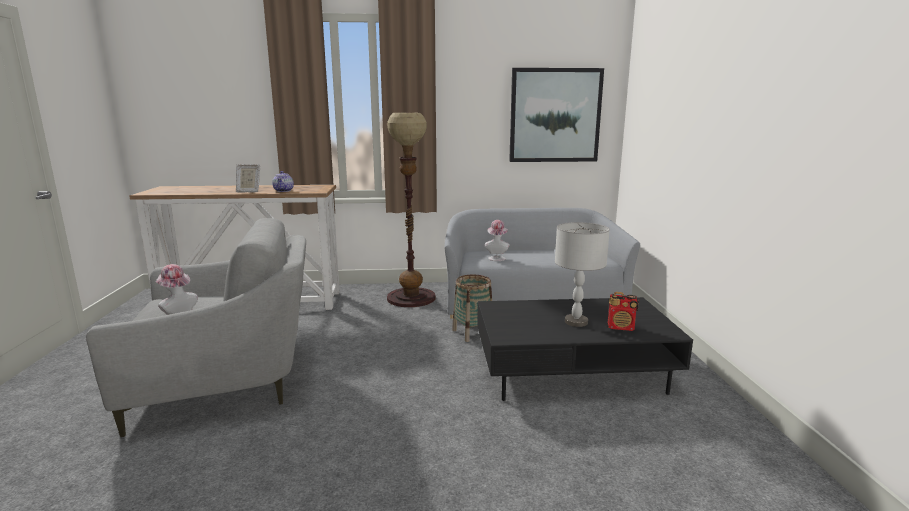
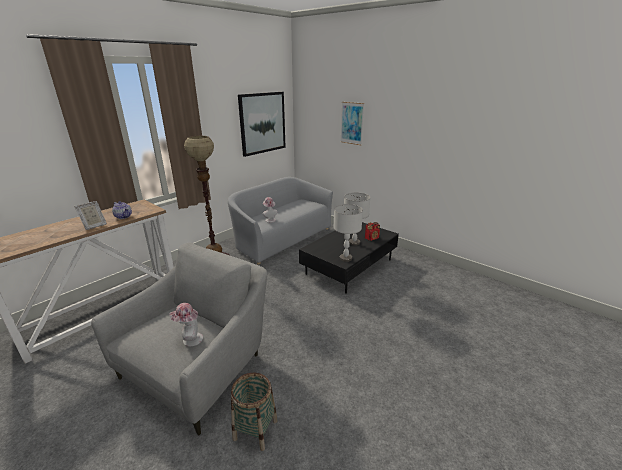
camera: 45 degrees left, 10 degrees up
(472, 333) = (282, 267): basket -> basket (255, 429)
(520, 334) = (346, 258): none -> grey table lamp
(685, 113) = (352, 123): none -> picture

